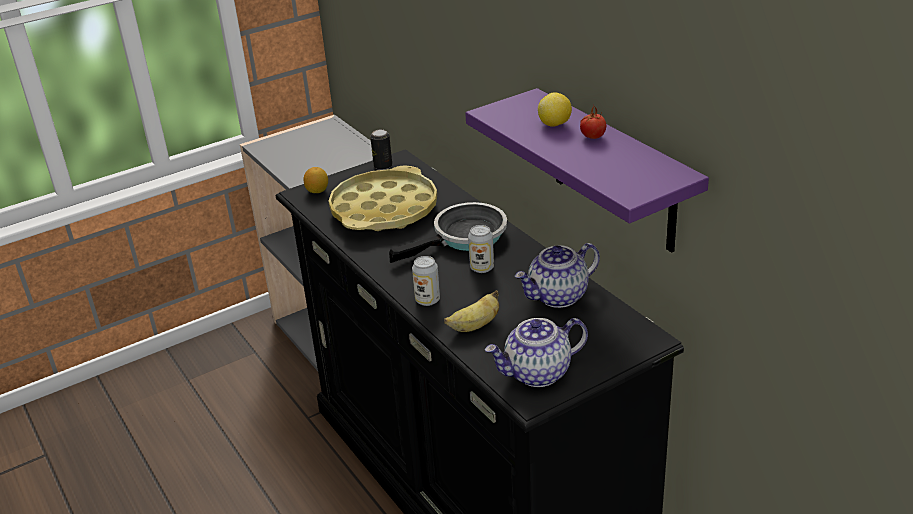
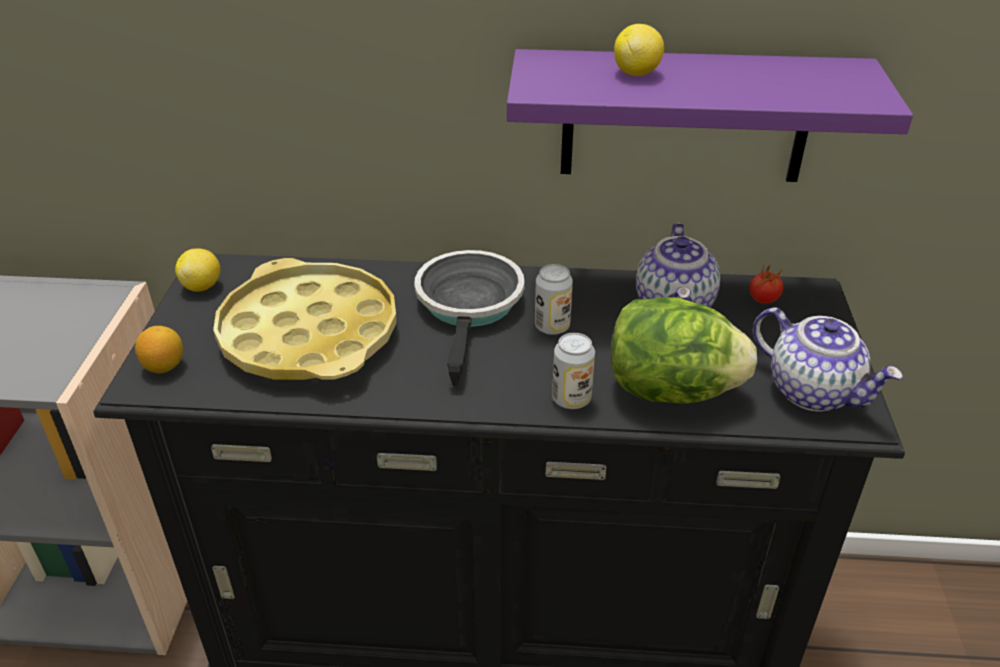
camera: 55 degrees left, 5 degrees up
(383, 166) = (202, 286): can -> lemon
(475, 326) = (670, 390): banana -> lettuce
(537, 373) = (814, 391): teapot -> teapot turned 60 degrees counterclockwise
(592, 137) = (701, 68): tomato -> tomato (763, 300)

